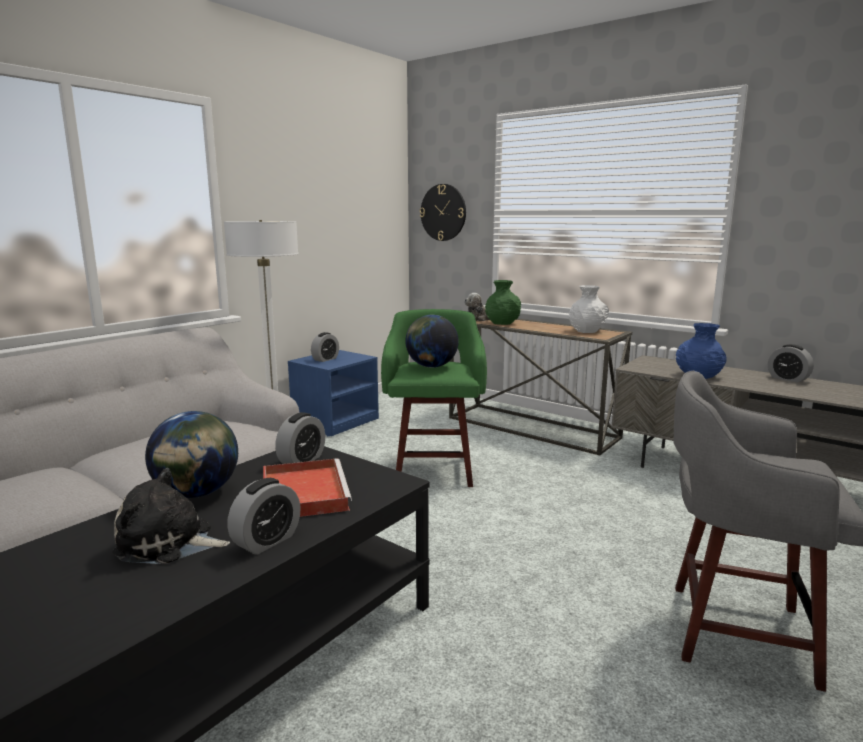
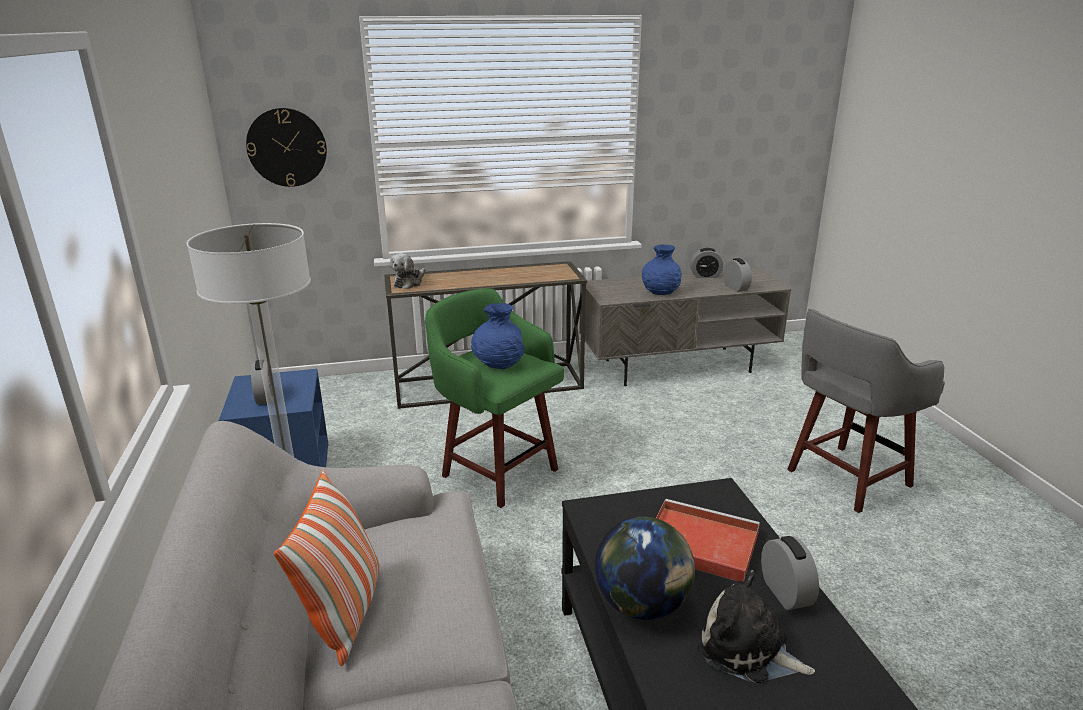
camera: 50 degrees left, 10 degrees up
(144, 438) = (344, 612): none -> pillow
(169, 543) = (748, 650): plush toy -> plush toy turned 75 degrees clockwise
(302, 460) = (620, 520): alarm clock -> alarm clock (735, 288)
(431, 366) = (498, 364): globe -> blue vase
(503, 323) = (447, 282): green vase -> none
(587, 331) = (538, 271): white vase -> none

